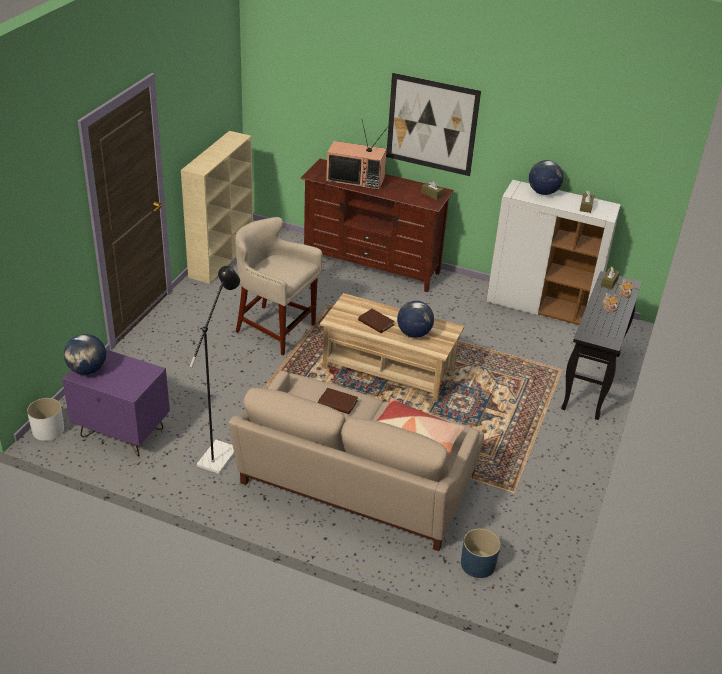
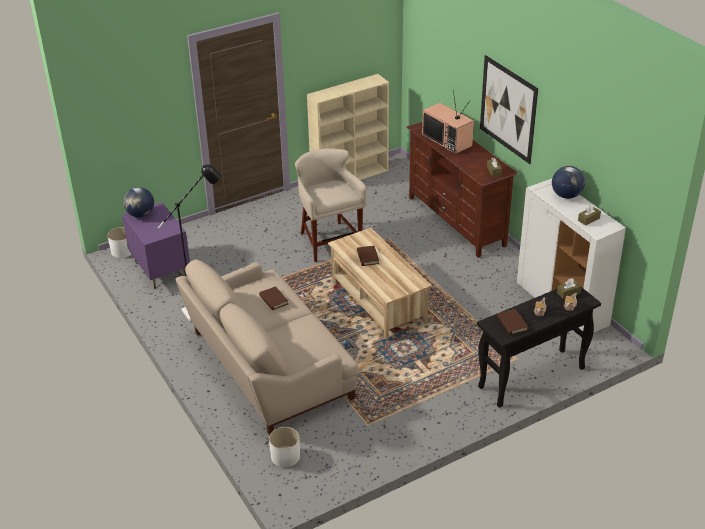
camera: 40 degrees right, 0 degrees up
(414, 333) = (386, 275): globe -> none
(418, 433) = (303, 343): pillow -> none
(477, 564) = (285, 456): blue planter -> white planter
(602, 327) = (512, 323): none -> brown book

